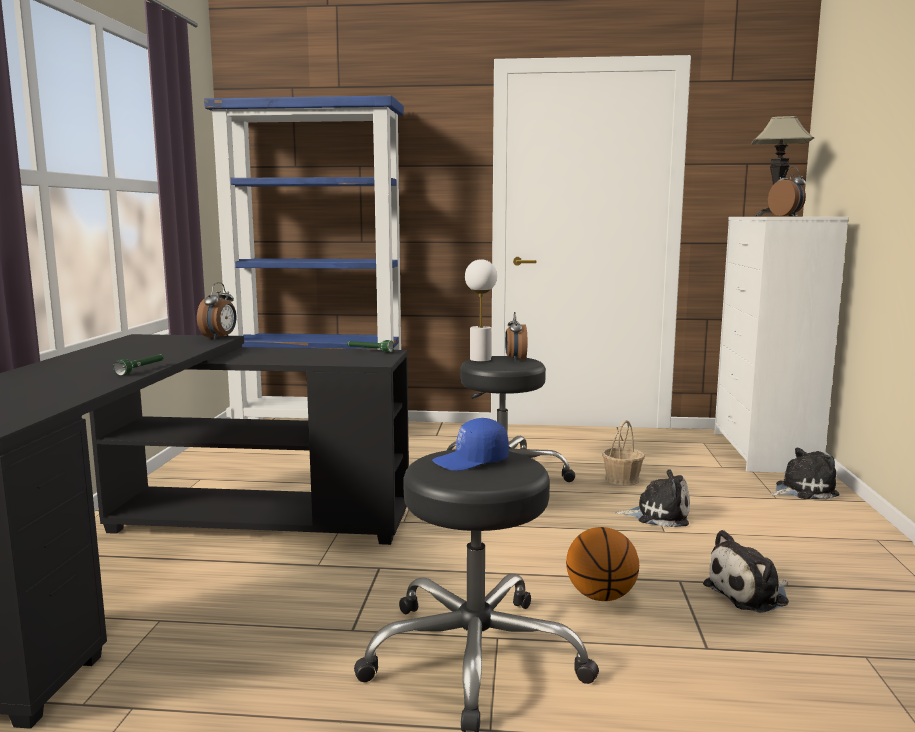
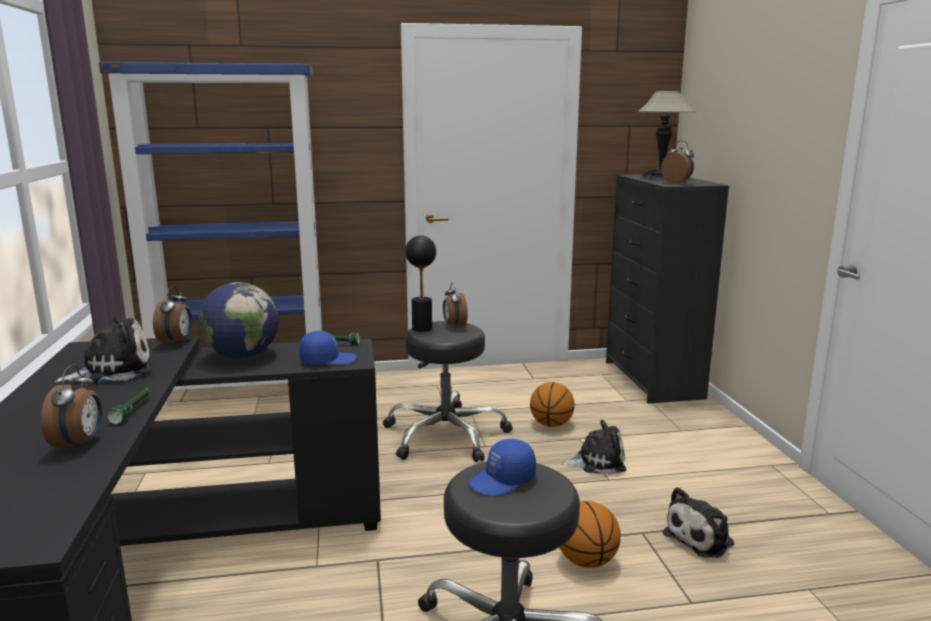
camera: 15 degrees left, 5 degrees up
(80, 383) = (79, 444): none -> alarm clock
(275, 353) = (242, 356): none -> globe
(351, 359) = (328, 360): none -> blue cap
(480, 359) = (422, 328): white table lamp -> black table lamp
(622, 479) = (551, 424): basket -> basketball
(764, 452) = (653, 380): white dresser -> black dresser
(802, 490) = (698, 419): plush toy -> plush toy (113, 371)

